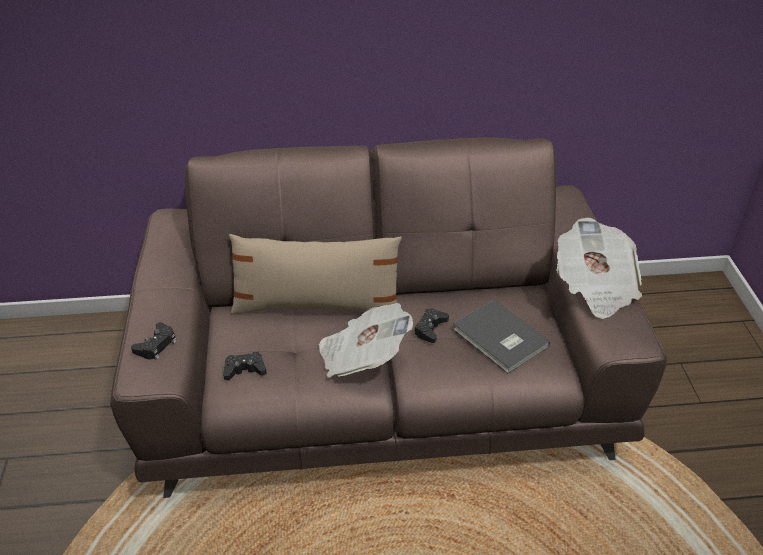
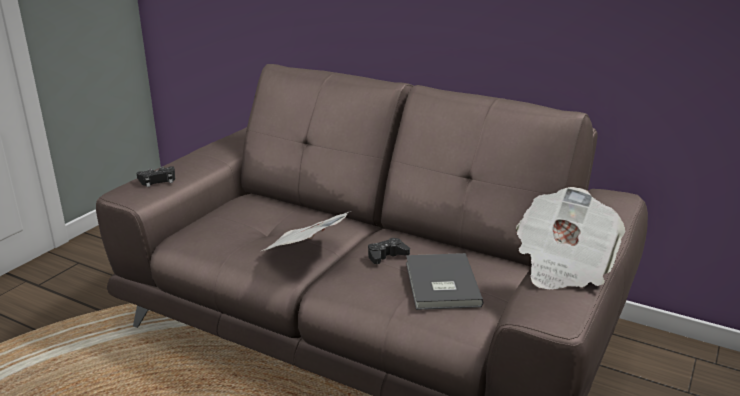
camera: 35 degrees right, 15 degrees down
(244, 370) = (213, 228): black game controller -> none
(317, 306) = (316, 212): beige pillow -> none

